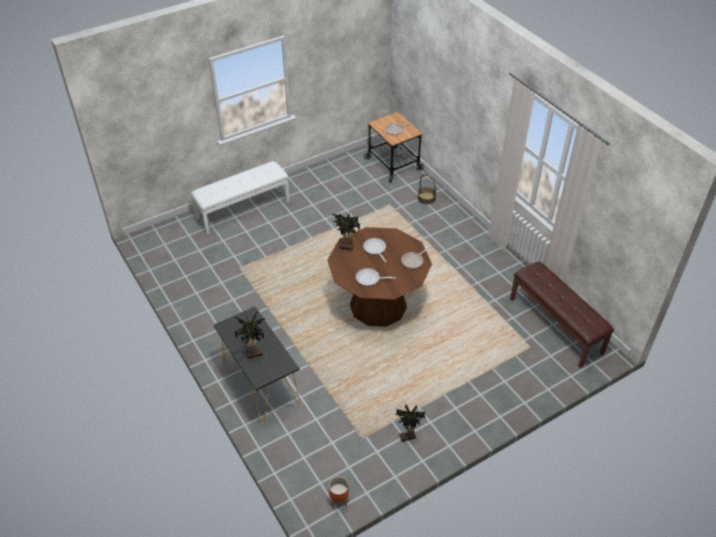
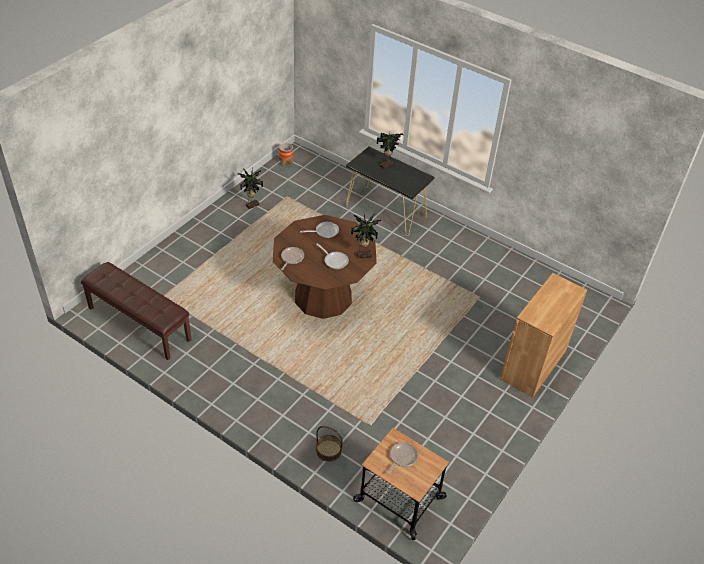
camera: 155 degrees right, 0 degrees up
(243, 209) = (533, 365): white bench -> brown cabinet

